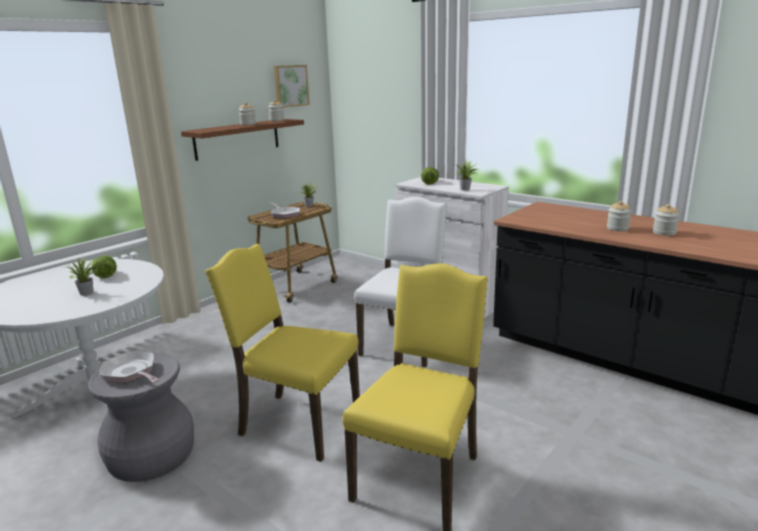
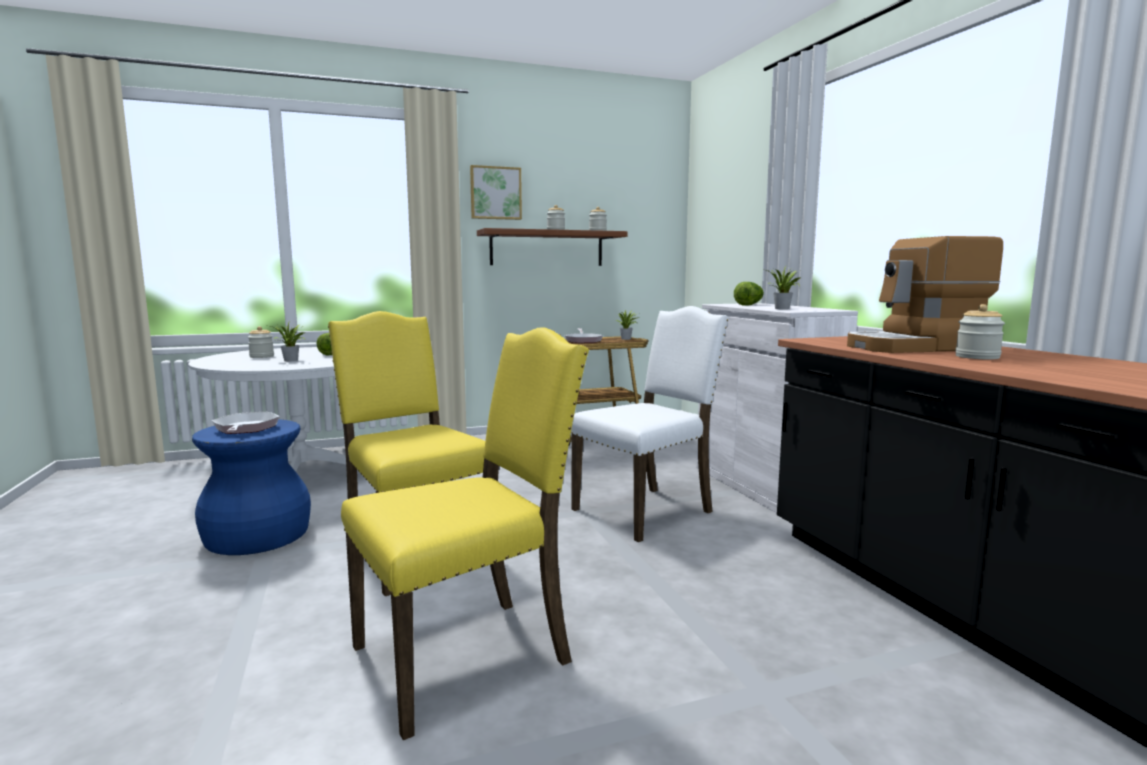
camera: 30 degrees right, 10 degrees down
(151, 456) = (256, 537): grey stool -> blue stool
(290, 86) = (627, 196): picture -> picture (495, 193)
(576, 221) = (916, 347): none -> coffee machine
(664, 232) = (1070, 367): jar -> jar (262, 356)

